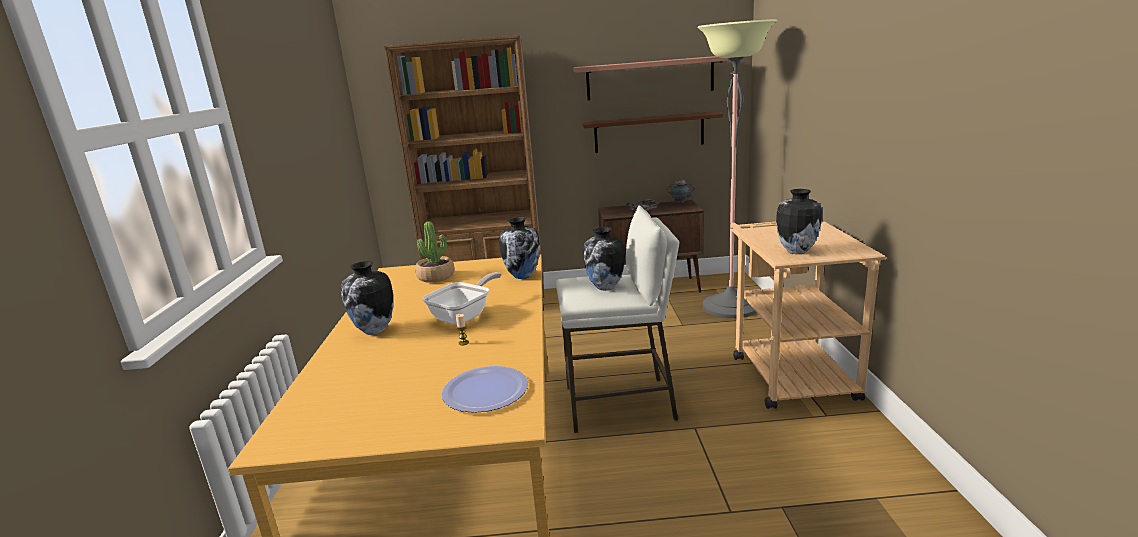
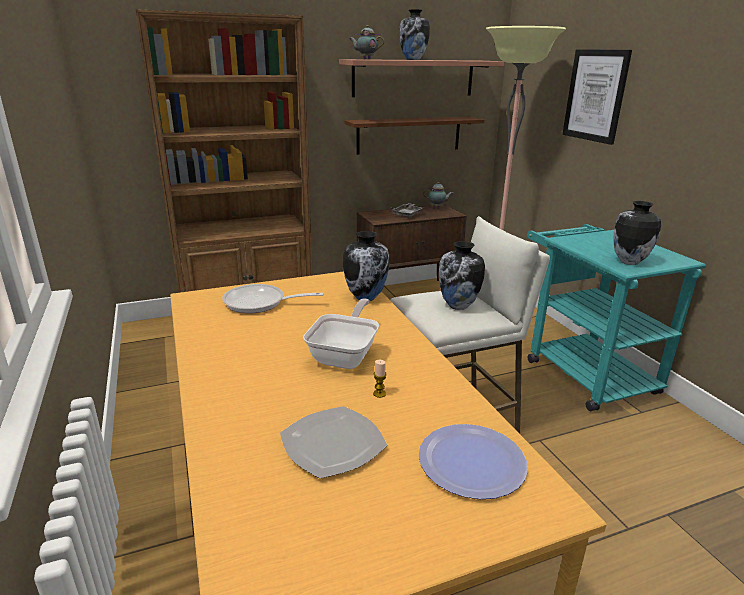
camera: 20 degrees left, 5 degrees up
(374, 330) = (244, 386): vase -> vase (413, 59)
(400, 370) = (334, 444): none -> plate
(436, 277) = (260, 303): potted plant -> frying pan
(593, 65) = (366, 59): none -> teapot
(788, 372) = (582, 371): beige cart -> turquoise cart
(808, 84) = (595, 95): none -> picture

